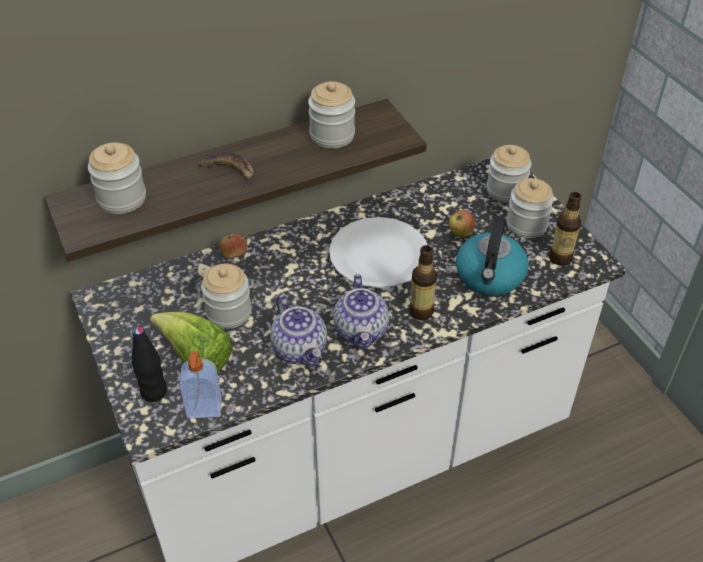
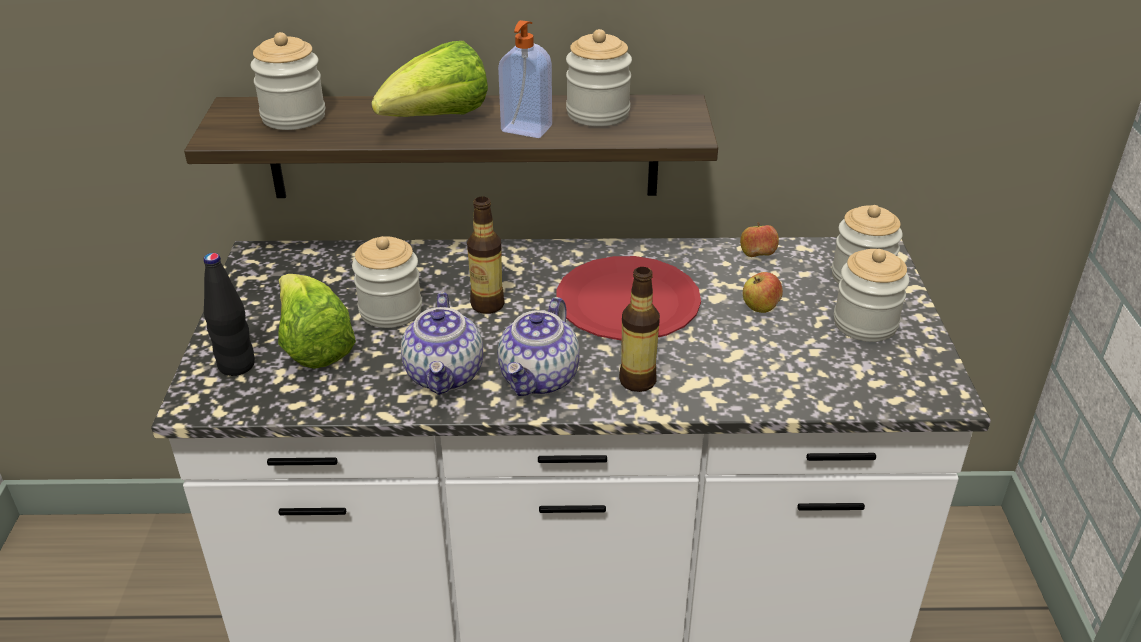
camera: 25 degrees right, 10 degrees down
(204, 409) = (277, 402): soap dispenser -> soap dispenser (526, 129)
(228, 171) = (437, 120): banana -> lettuce
(234, 255) = (445, 255): apple -> apple (757, 256)
(379, 254) = (628, 302): white plate -> red plate
(490, 276) = (767, 368): kettle -> none
(560, 258) = (891, 376): bottle -> bottle (487, 305)

